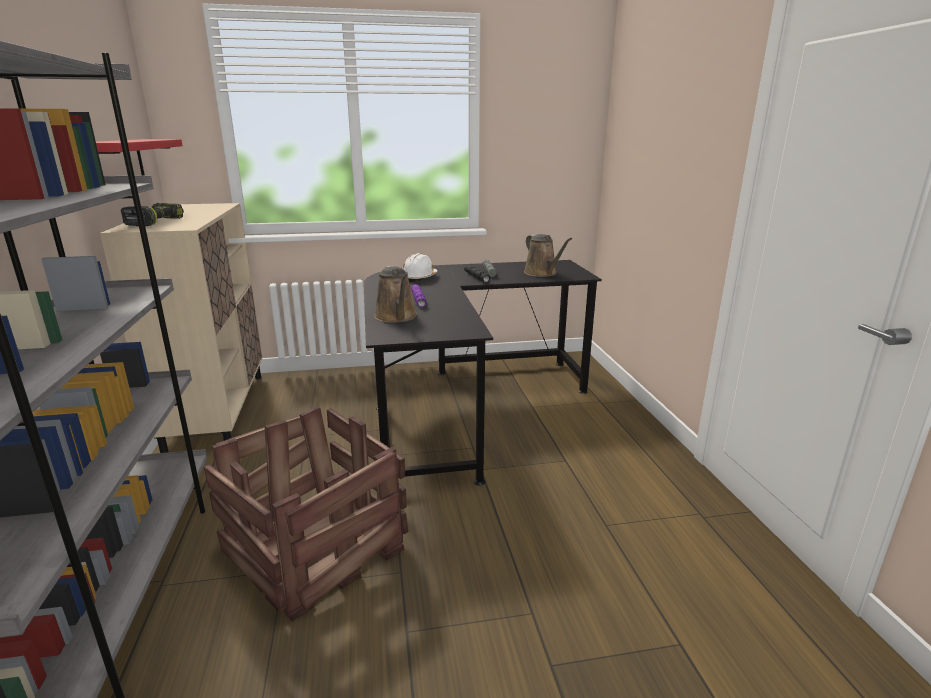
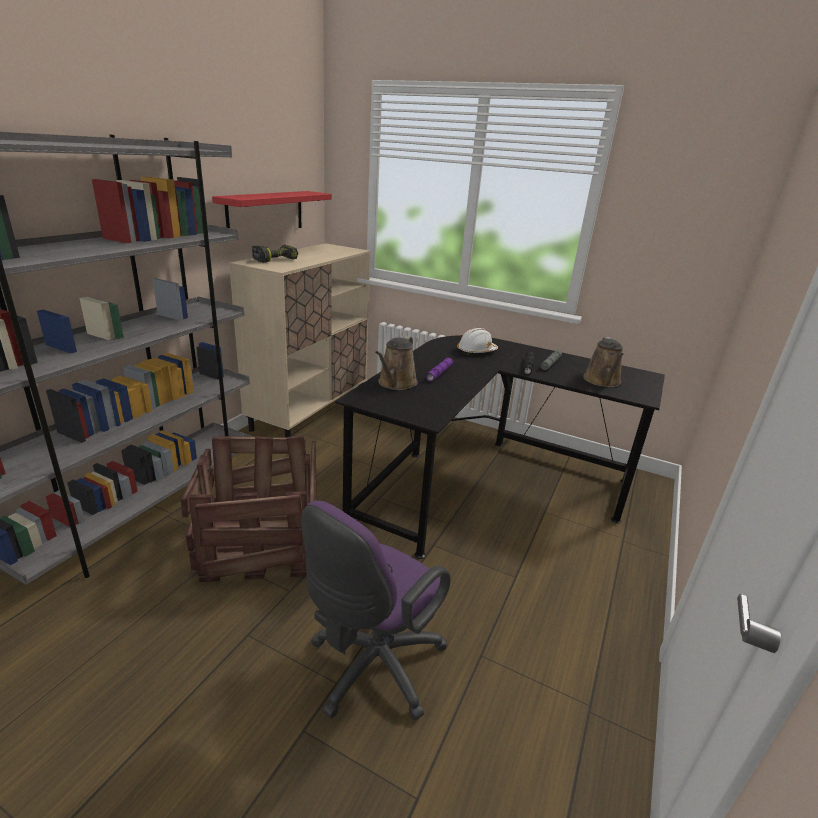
camera: 35 degrees right, 5 degrees up
(545, 584) = (371, 668): none -> purple office chair

